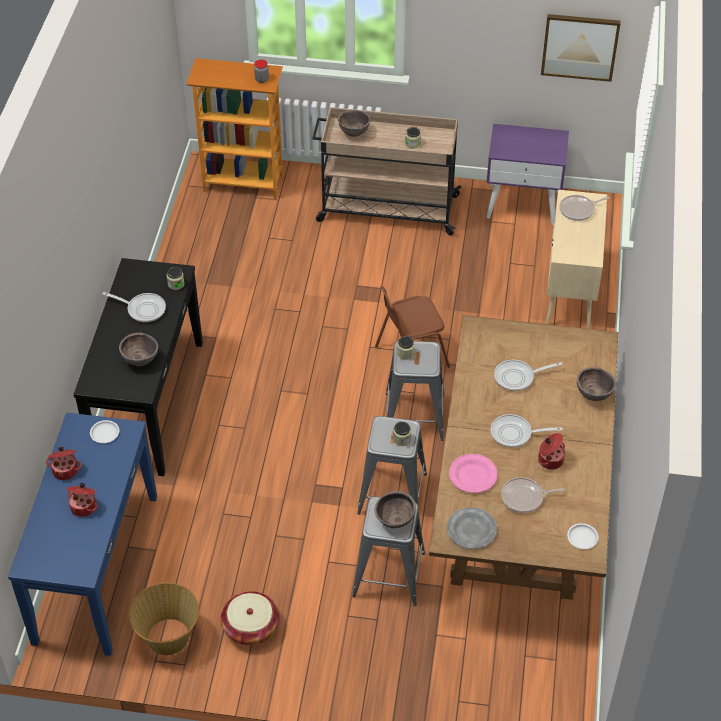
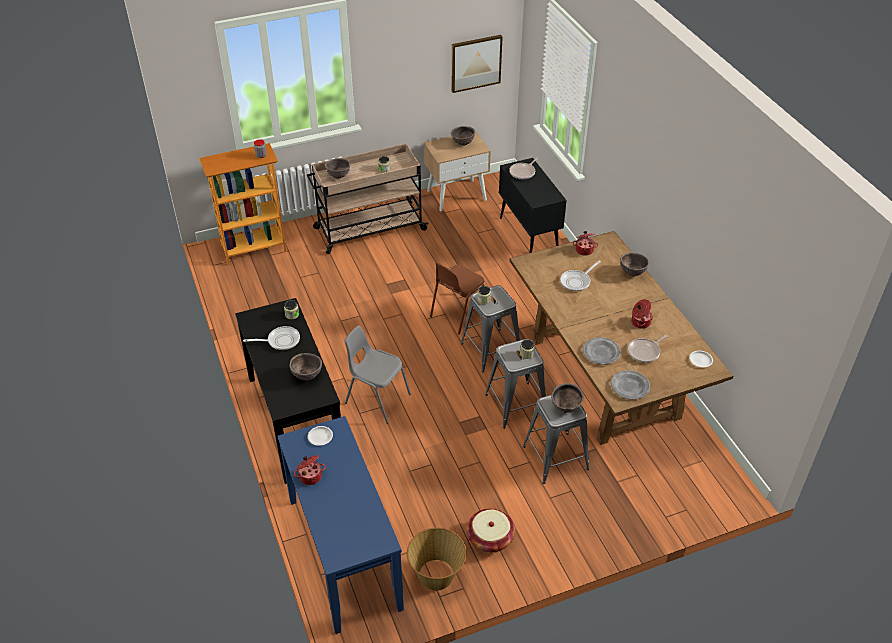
camera: 30 degrees left, 5 degrees down
(84, 506) = (346, 495): cooking pot -> cooking pot (584, 250)
(248, 417) = (377, 398): none -> grey chair
(473, 476) = (601, 353): pink plate -> grey plate
(515, 434) = (605, 316): frying pan -> none
(523, 204) = (457, 195): purple nightstand -> beige nightstand
(538, 143) = (462, 144): none -> brown bowl
(570, 292) = (529, 236): beige cabinet -> black cabinet

